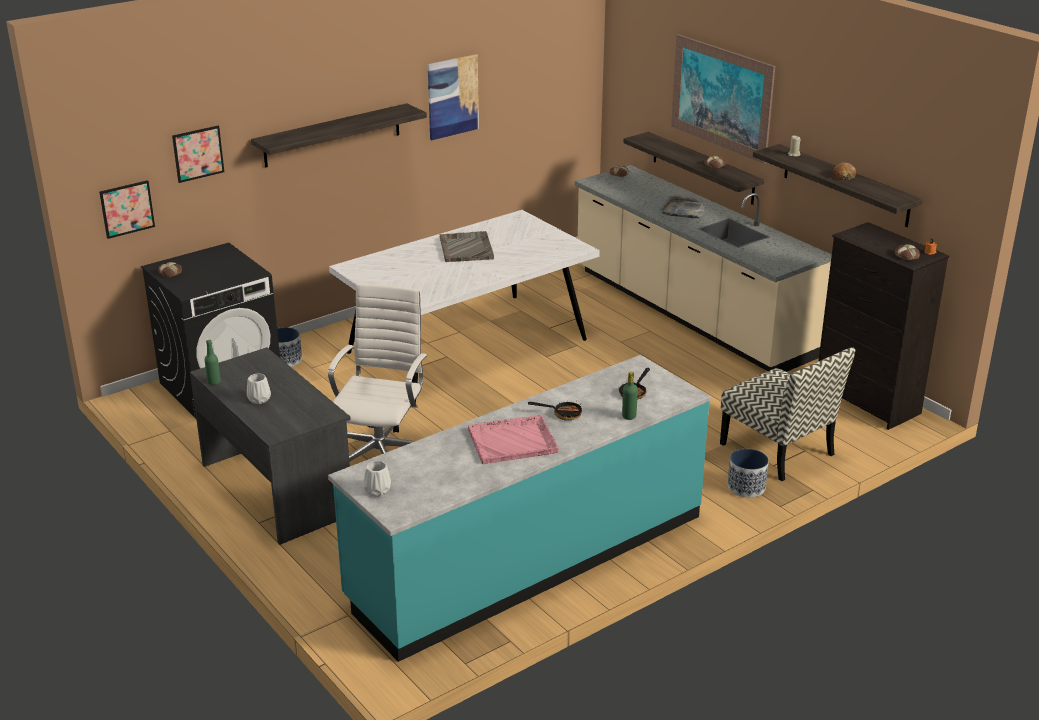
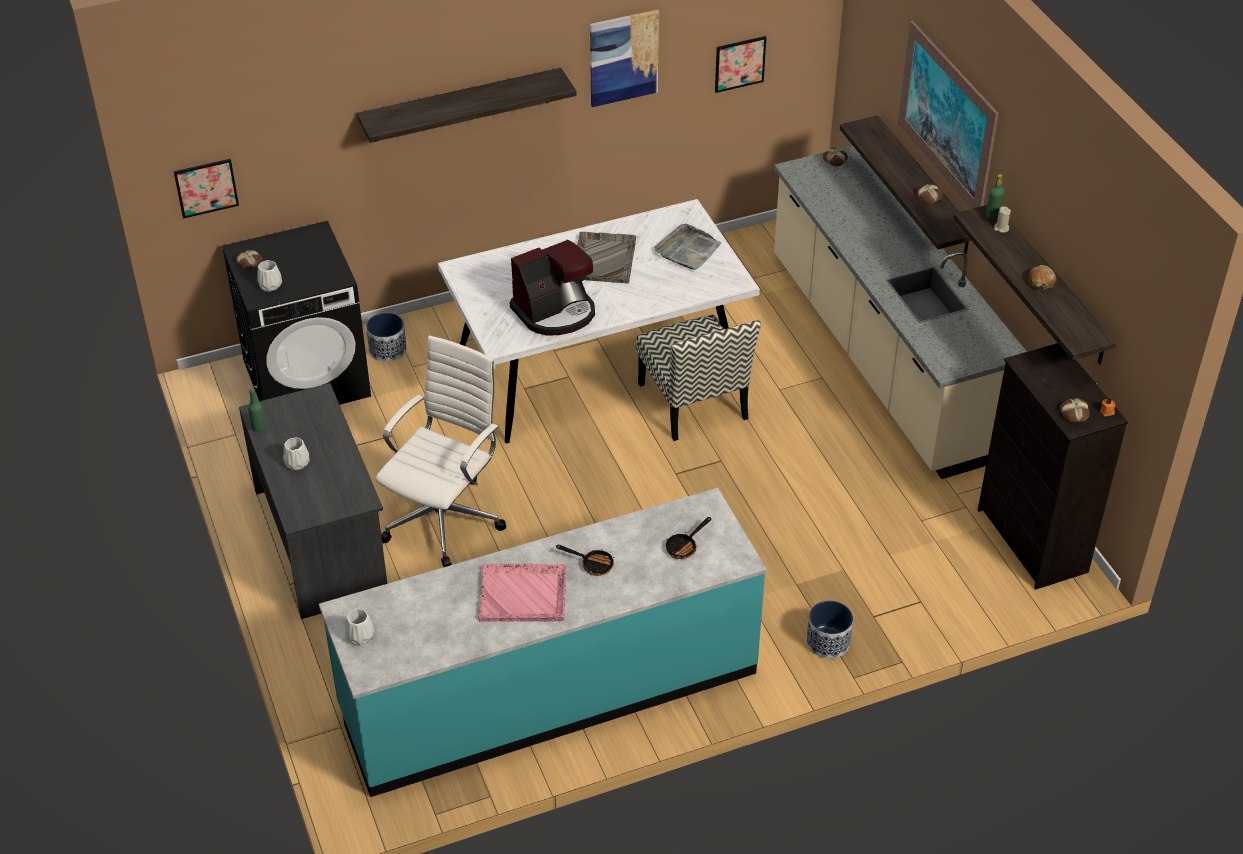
camera: 15 degrees right, 15 degrees up
(195, 283) = (270, 286): none -> white vase
(198, 153) = (291, 130): picture -> picture (739, 64)
(442, 281) = (555, 312): none -> coffee machine
(629, 416) = (662, 582): green bottle -> green bottle (992, 216)
(683, 210) = (884, 242): grey tray -> grey tray (687, 250)
(778, 450) = (890, 594): chair -> chair (694, 402)

